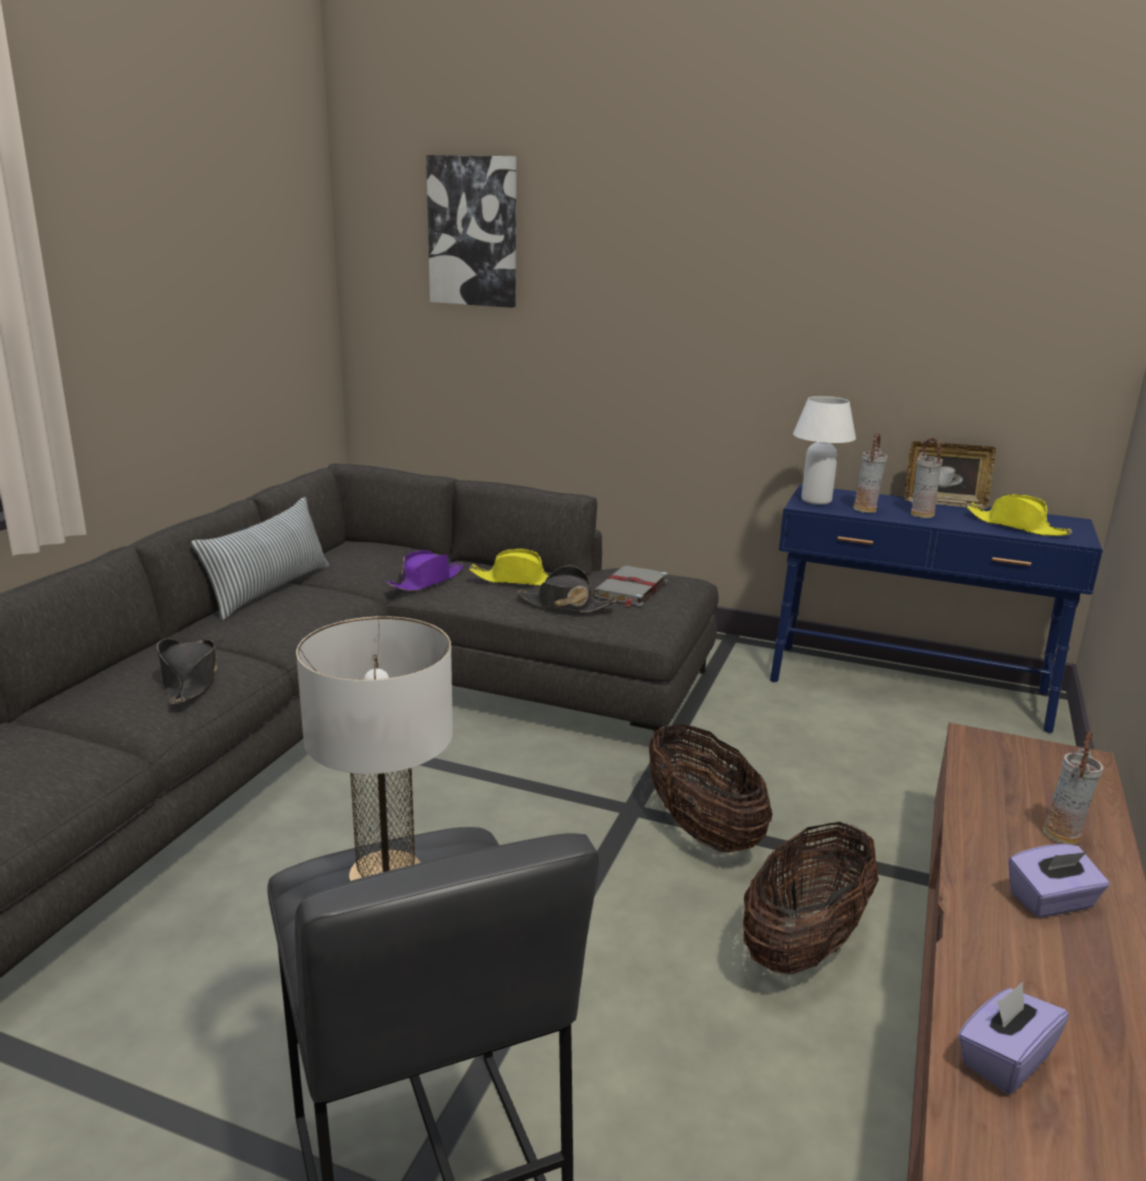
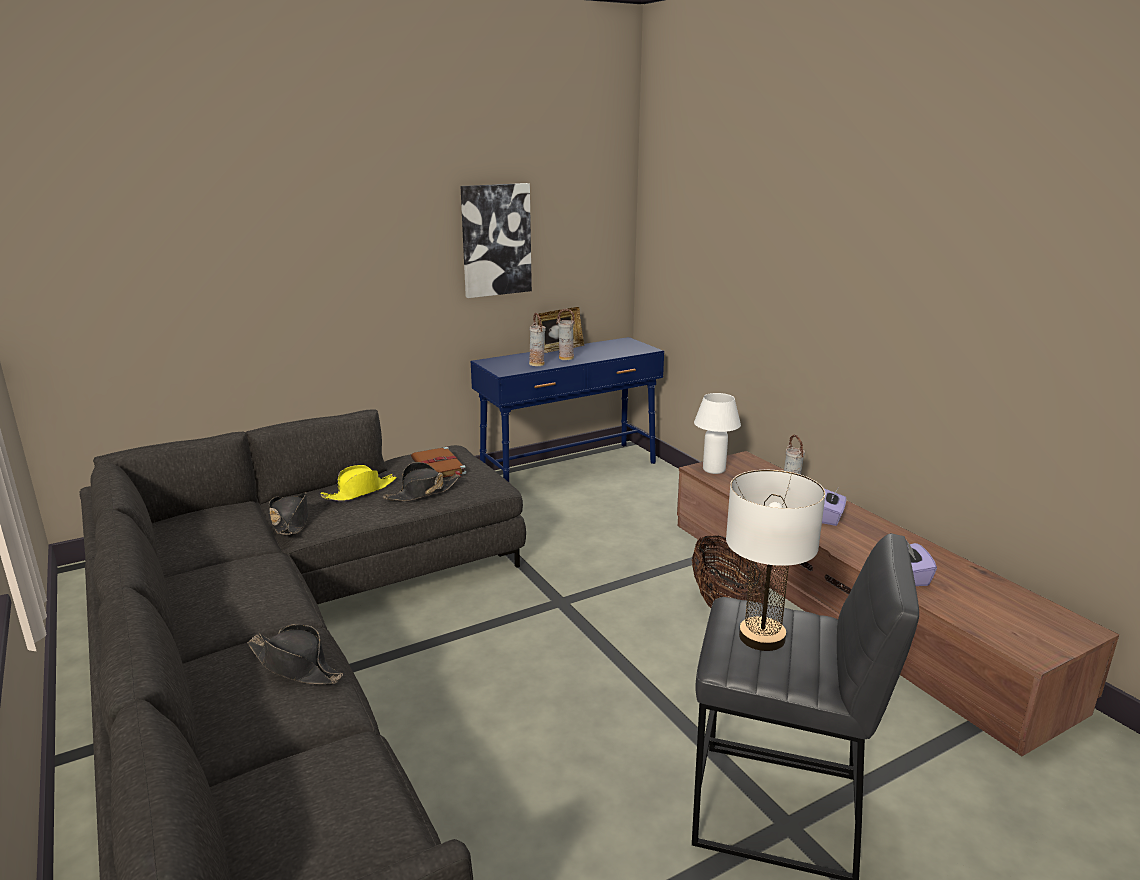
camera: 50 degrees left, 0 degrees up
(269, 590) = (180, 585): pillow -> none
(427, 581) = (291, 522): purple hat -> black hat
(473, 232) = (152, 207): picture -> picture (495, 240)
(630, 589) = (438, 466): grey book -> brown book
(702, 829) = (606, 590): basket -> none
(816, 501) = (503, 367): white table lamp -> white table lamp (714, 470)
(1016, 526) = (613, 350): yellow hat -> none

